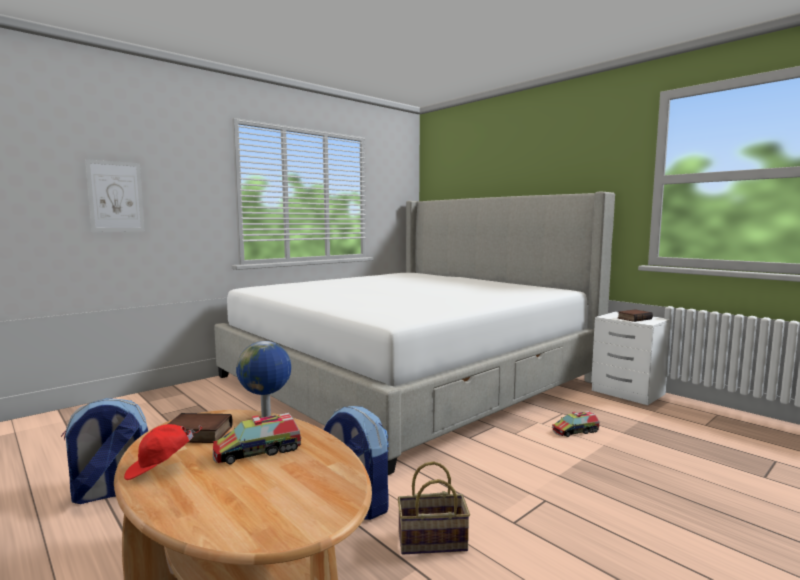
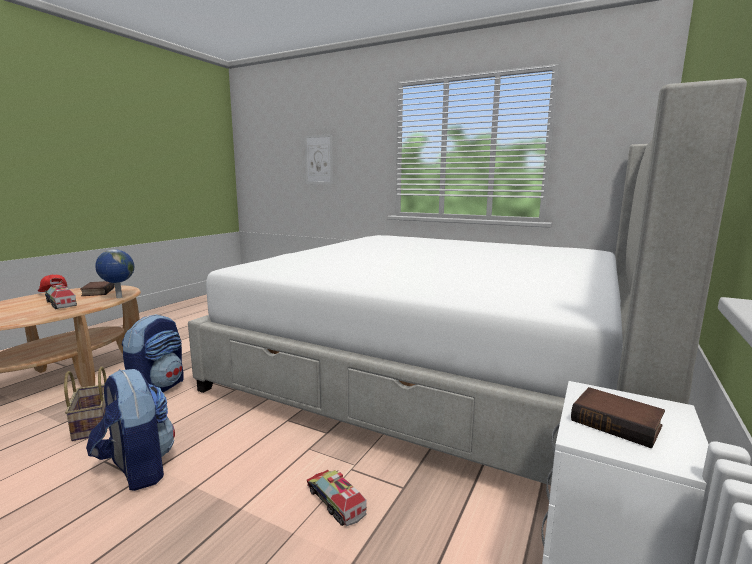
camera: 70 degrees right, 5 degrees up
(110, 492) = (187, 327): backpack -> backpack (136, 469)

